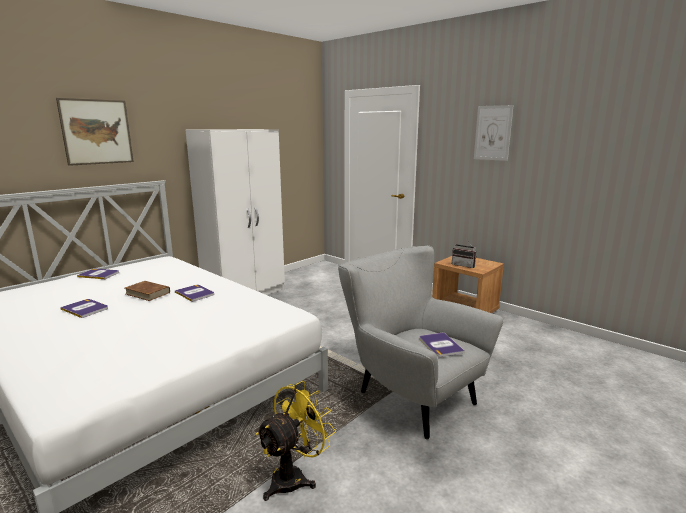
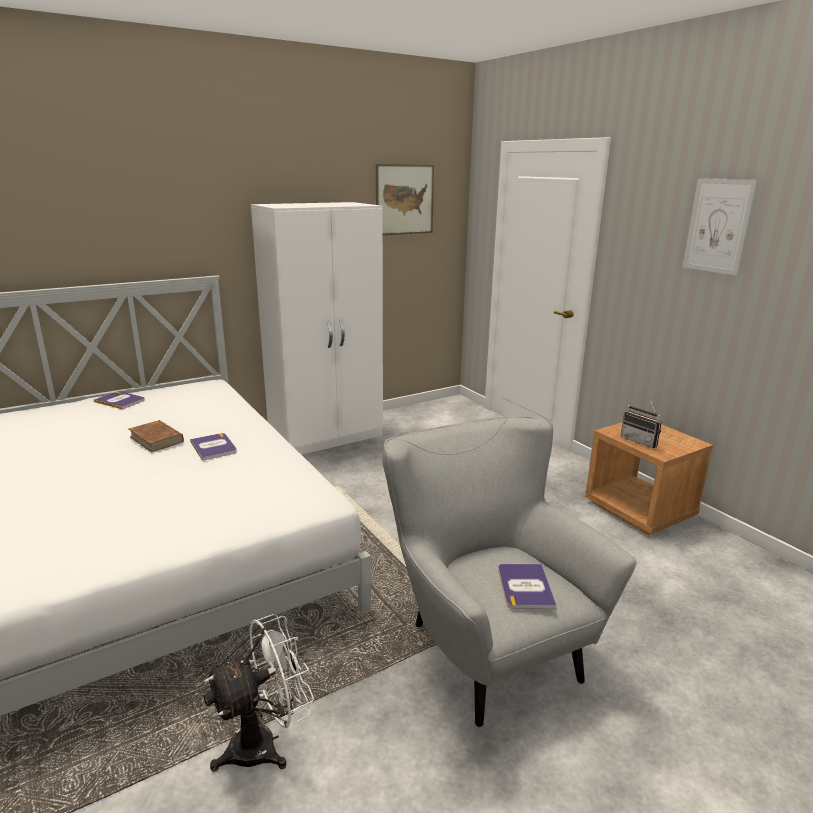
camera: 15 degrees right, 5 degrees up
(85, 309) = (72, 454): book -> none
(97, 132) = (128, 209): picture -> picture (404, 199)
(294, 477) = (265, 743): yellow fan -> white fan

